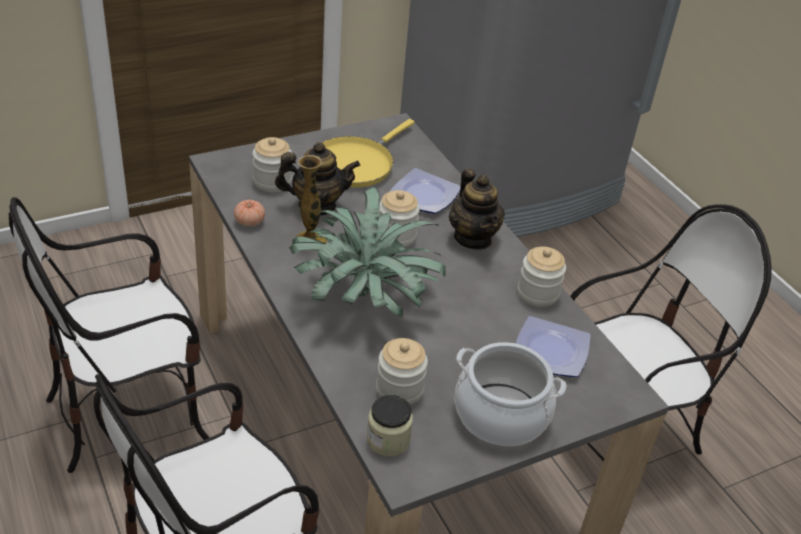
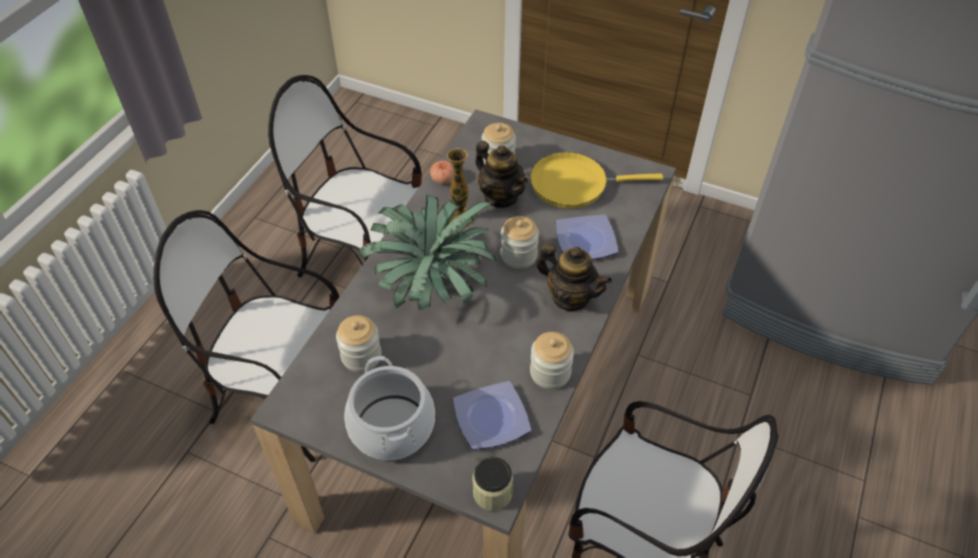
camera: 55 degrees right, 10 degrees up
(388, 440) = (308, 379): jar -> jar (492, 492)
(473, 238) = (570, 297): teapot -> teapot turned 90 degrees counterclockwise

